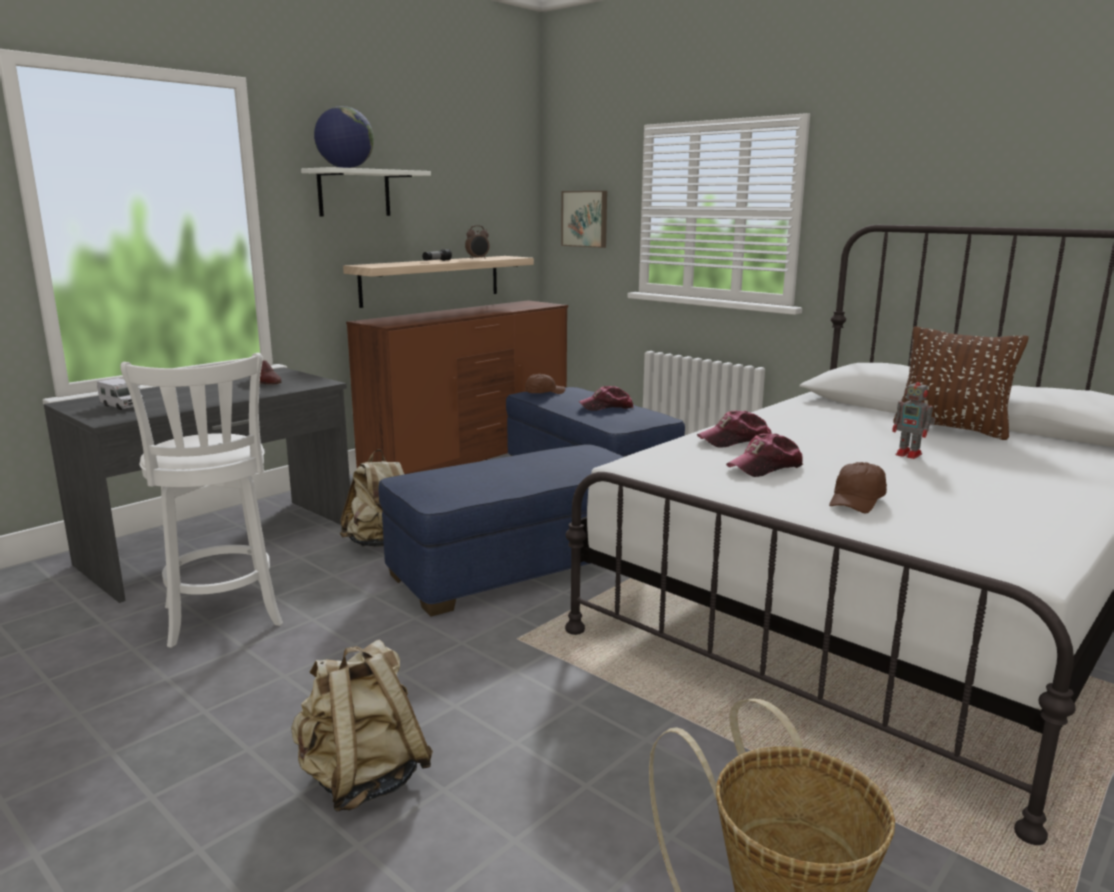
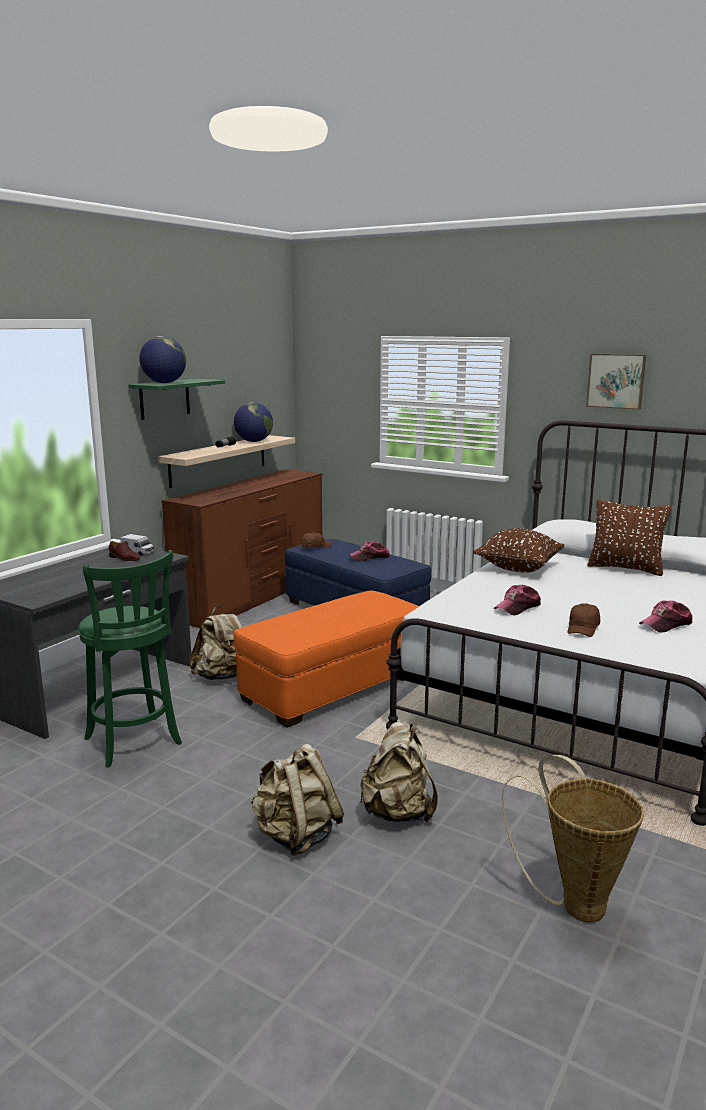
camera: 10 degrees left, 0 degrees up
(122, 406) = (33, 588): toy truck -> toy truck (138, 552)
(223, 619) = (134, 743): white stool -> green stool
(354, 193) = (164, 399): white shelf -> green shelf
(478, 259) = (254, 441): alarm clock -> globe
(519, 567) = (334, 686): blue ottoman -> orange ottoman
(530, 760) = (398, 813): none -> beige backpack
(585, 219) = (332, 404): picture -> picture (616, 381)
(735, 441) = (489, 587): cap -> cap (666, 624)
(789, 420) = (518, 568): none -> brown pillow
(910, 454) = (605, 591): toy robot -> none

